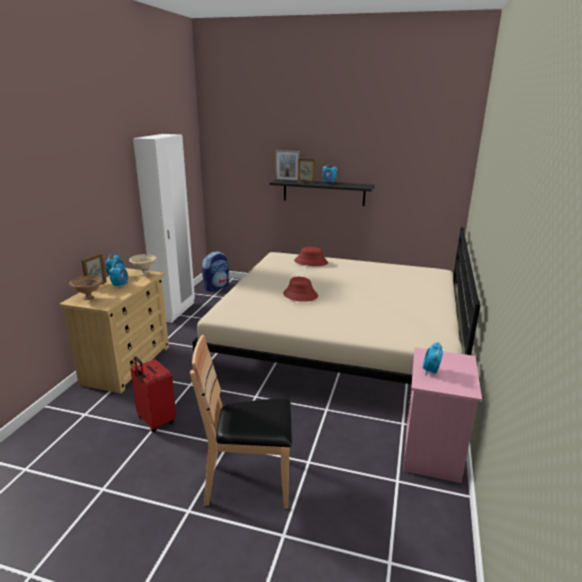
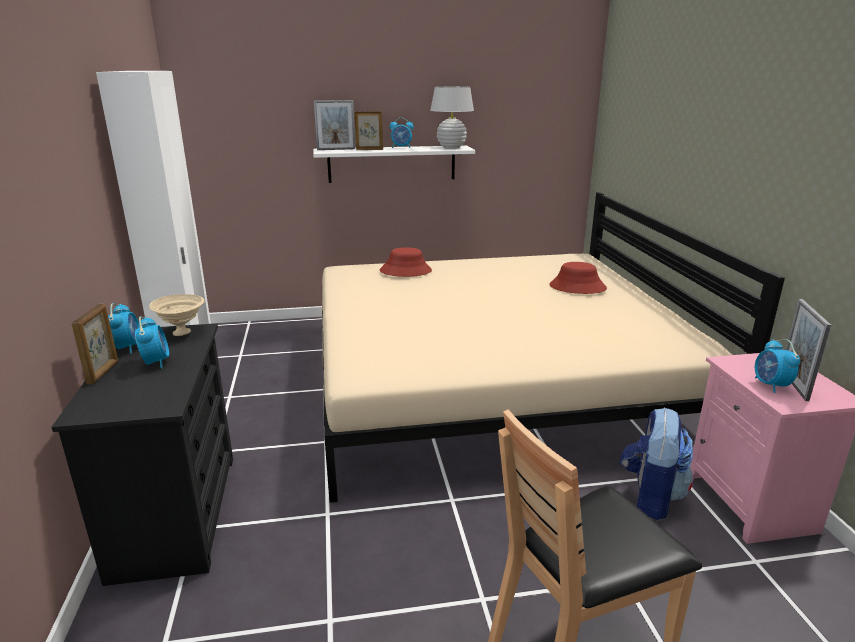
camera: 25 degrees left, 0 degrees up
(89, 298) = (114, 400): brown bowl -> none
(127, 364) = (177, 513): beige dresser -> black dresser
(155, 421) = (322, 603): red suitcase -> none
(216, 287) = (234, 340): backpack -> backpack (650, 496)
(300, 295) = (447, 320): red hat -> red hat (577, 287)
(323, 192) = (392, 164): black shelf -> white shelf
(359, 185) = (451, 147): none -> white table lamp
(447, 375) = (794, 384): none -> picture frame

